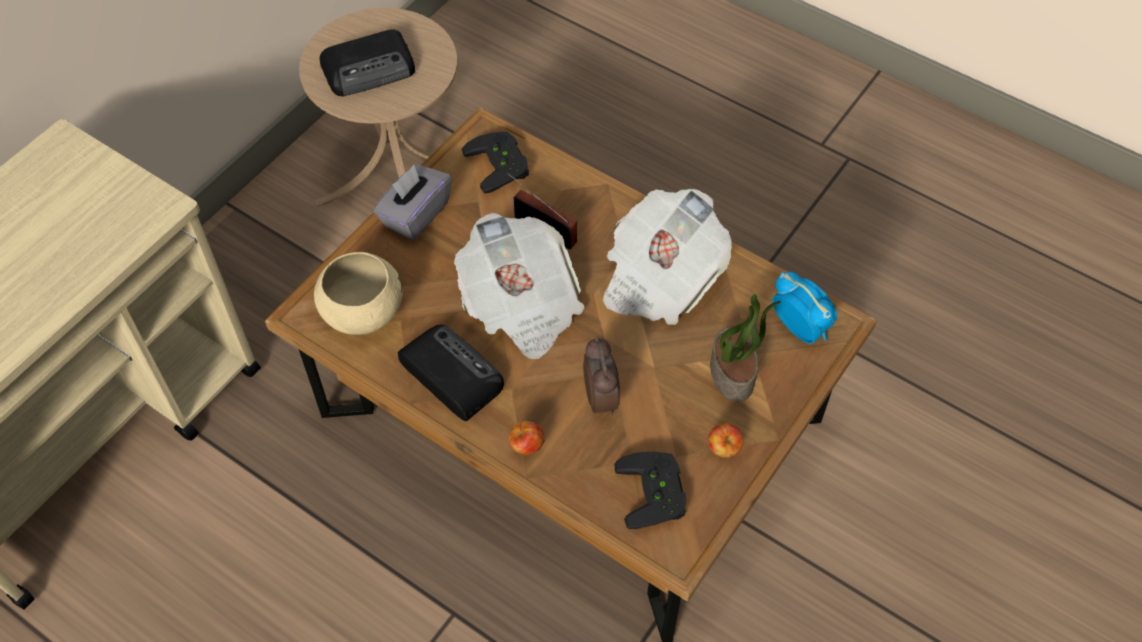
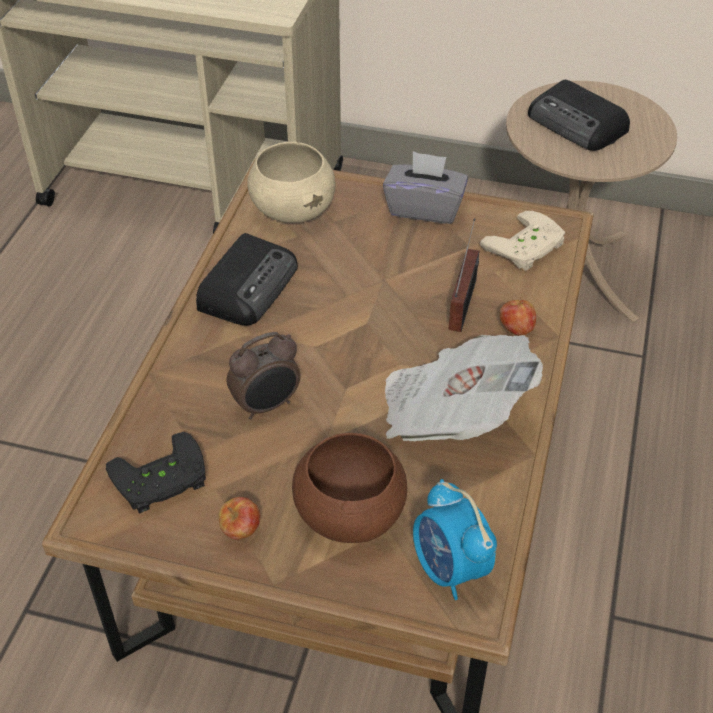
camera: 70 degrees right, 10 degrees down
(501, 164) = (527, 248): black game controller -> beige game controller
(521, 305) = (355, 312): newspaper -> none
(527, 446) = (184, 362): apple -> apple (516, 329)
(733, 374) = (349, 516): potted plant -> brown bowl
(799, 328) = (449, 569): alarm clock -> alarm clock turned 120 degrees clockwise

